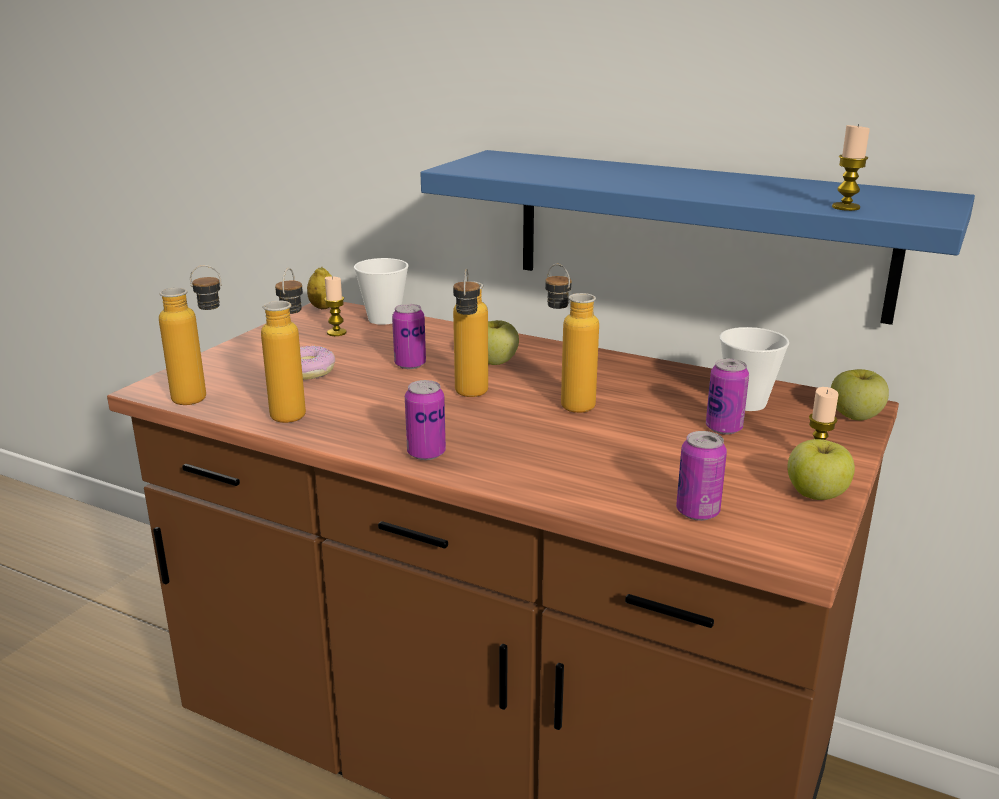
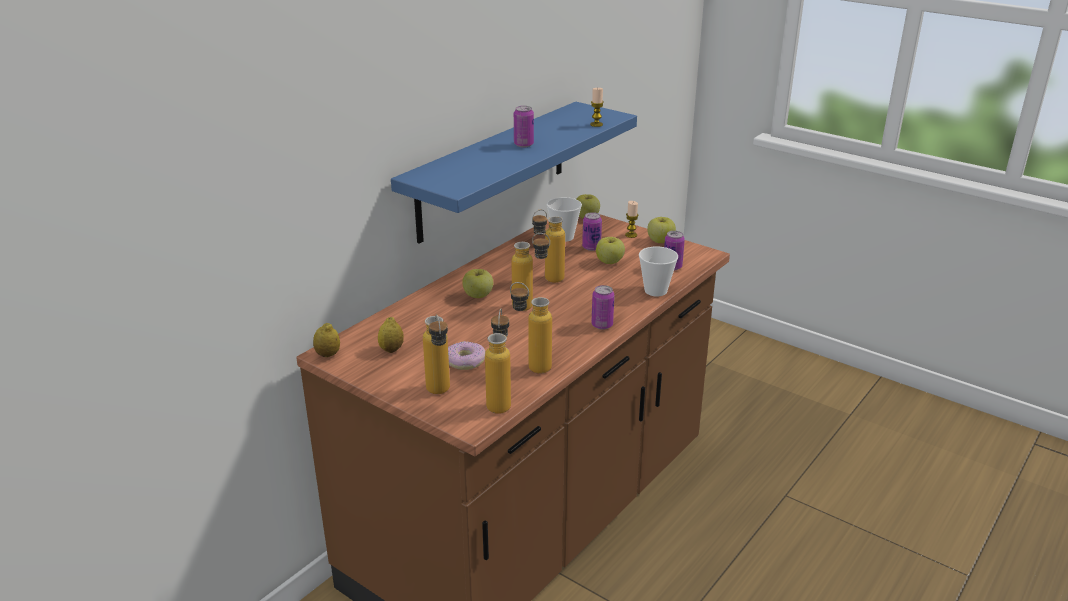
camera: 80 degrees left, 5 degrees up
(228, 366) = (440, 394): none -> bottle
(336, 333) = (391, 349): candle -> lemon
(384, 319) = (372, 330): cup -> cup (655, 291)
(410, 364) = (469, 324): can -> can (523, 144)
(674, 447) = (609, 262): none -> apple

